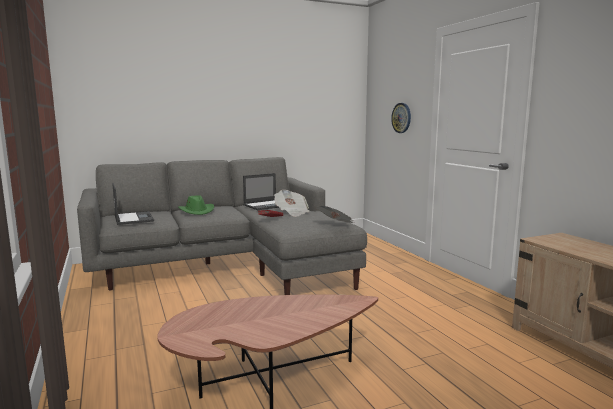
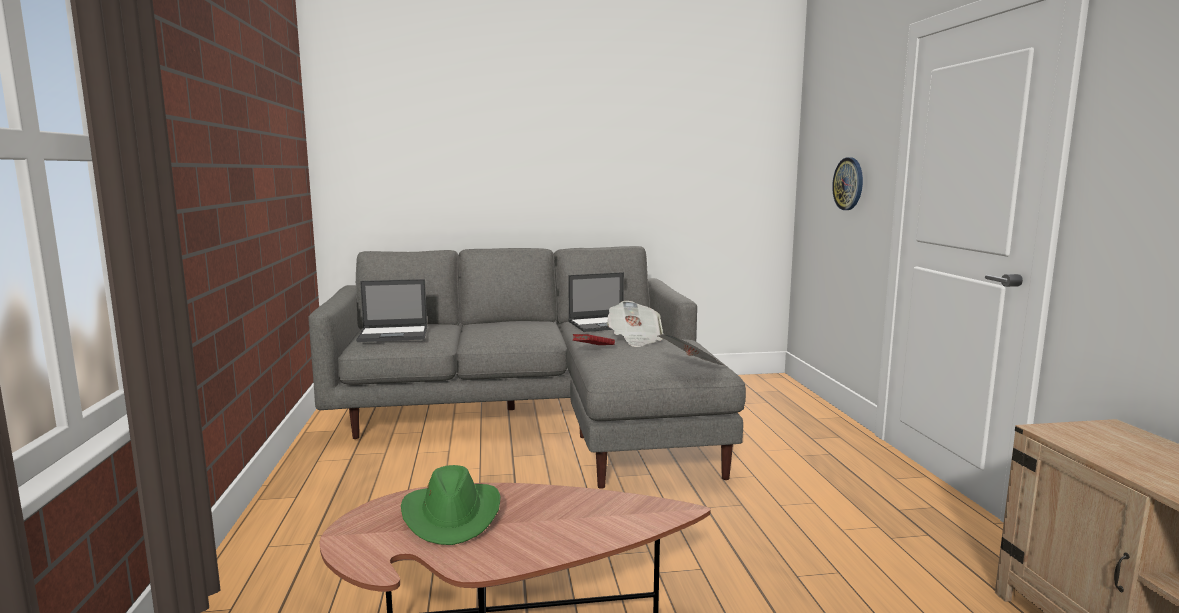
camera: 15 degrees right, 0 degrees up
(133, 218) = (394, 334): laptop -> laptop turned 90 degrees clockwise
(196, 211) = (491, 328): green hat -> green hat (452, 515)

